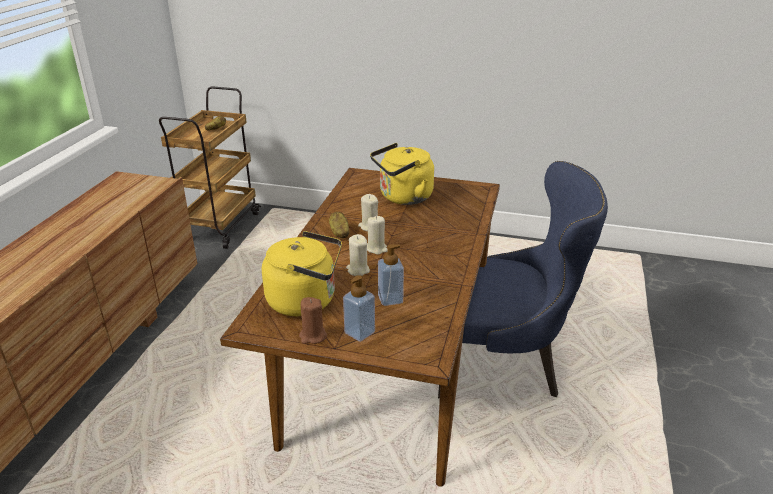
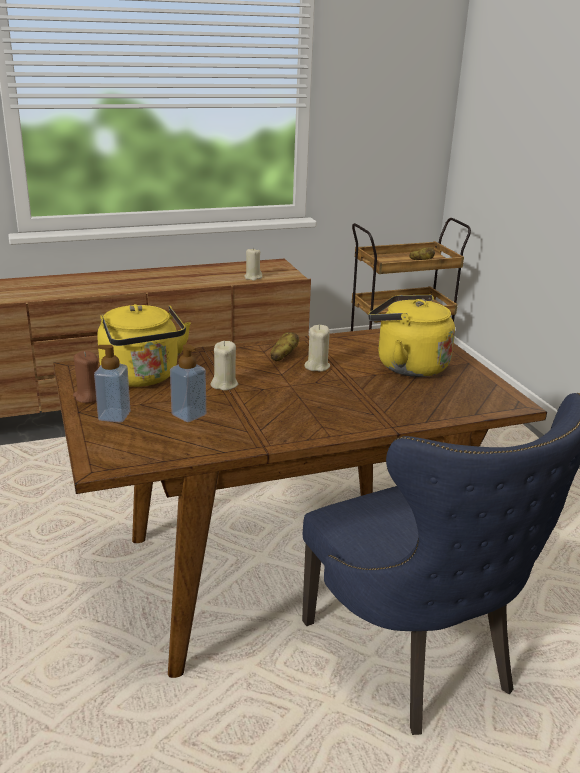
camera: 55 degrees right, 5 degrees down
(376, 249) = (277, 382): beige candle -> beige candle (253, 277)

